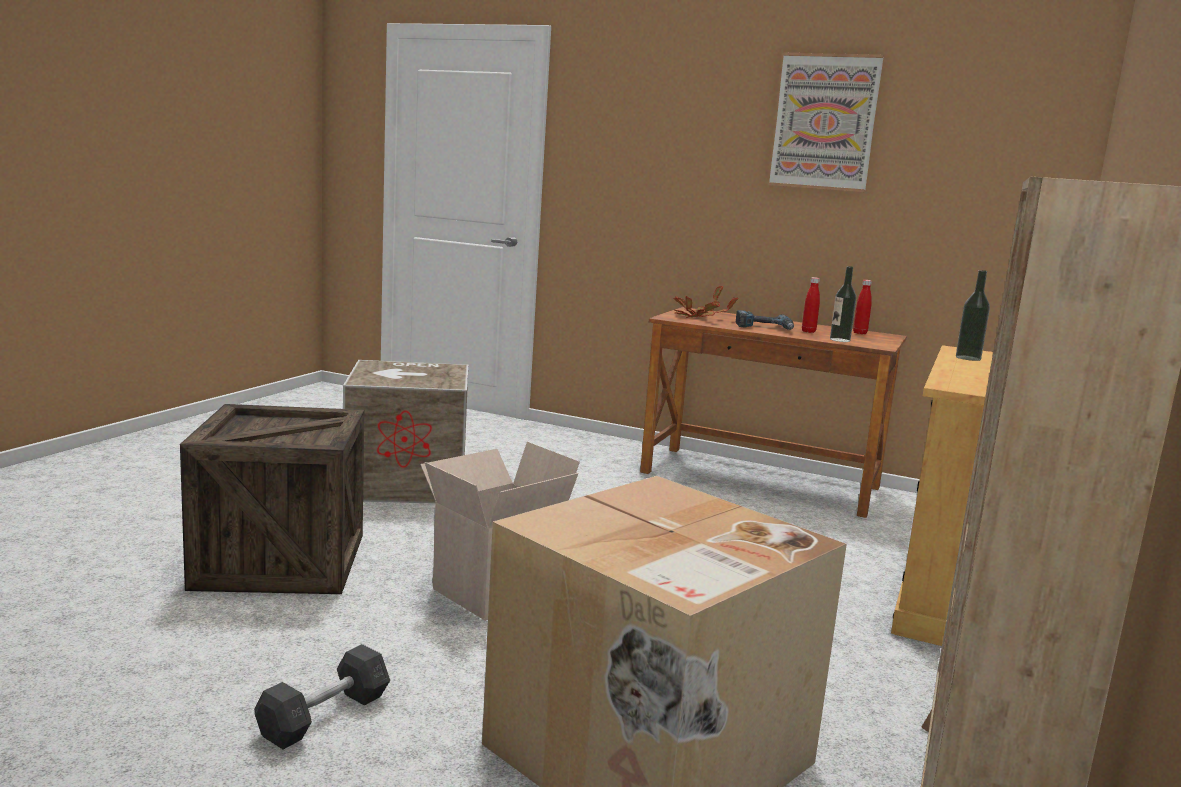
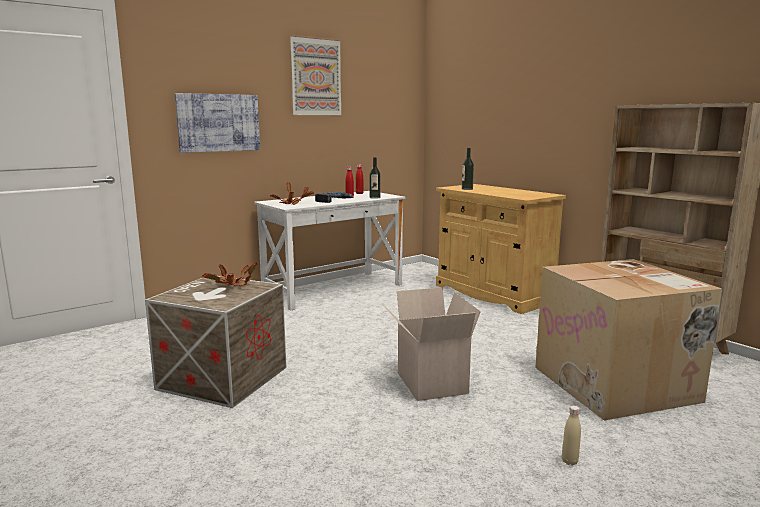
camera: 60 degrees left, 0 degrees up
(280, 561) = (331, 449): crate -> none
(324, 716) = (569, 461): grey dumbbell -> beige bottle
(437, 375) = (232, 285): none -> potted plant
(651, 185) = (218, 123): none -> picture
(760, 480) = (333, 289): brown desk -> white desk

